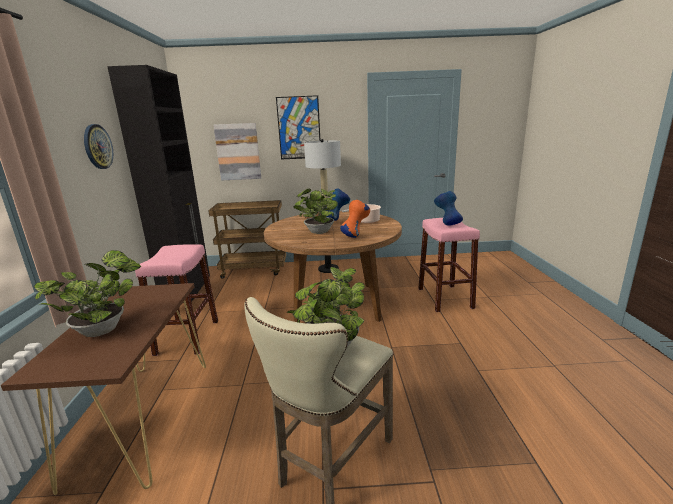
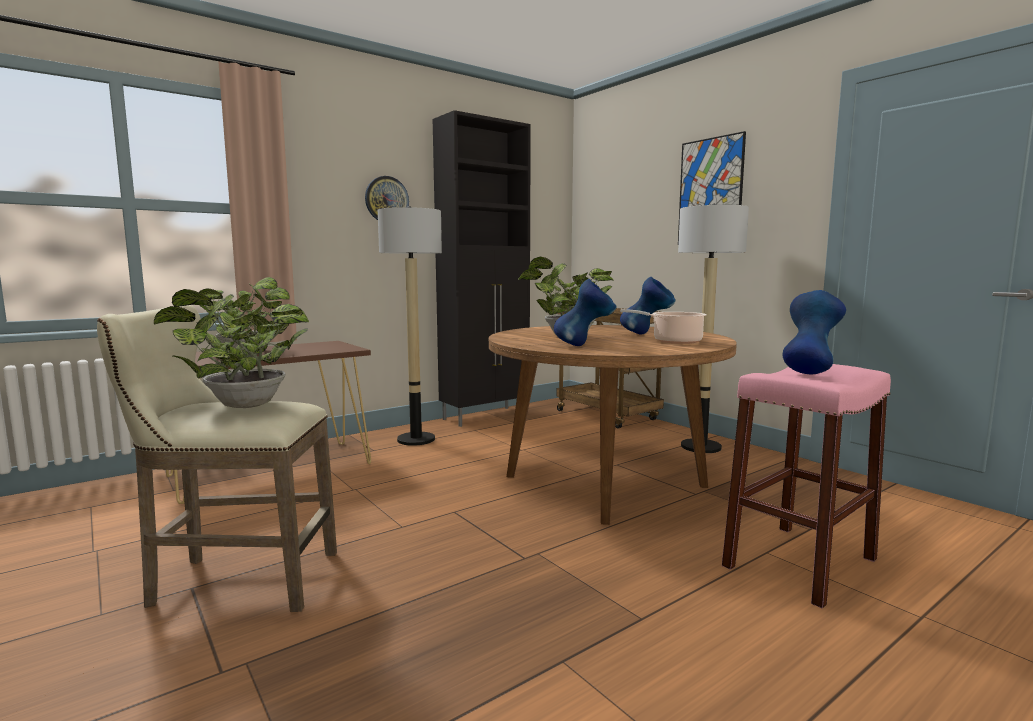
camera: 55 degrees right, 10 degrees down
(187, 337) = (416, 439): pink stool -> floor lamp
(238, 152) = (627, 232): picture -> none
(355, 236) = (584, 346): orange vase -> blue vase

